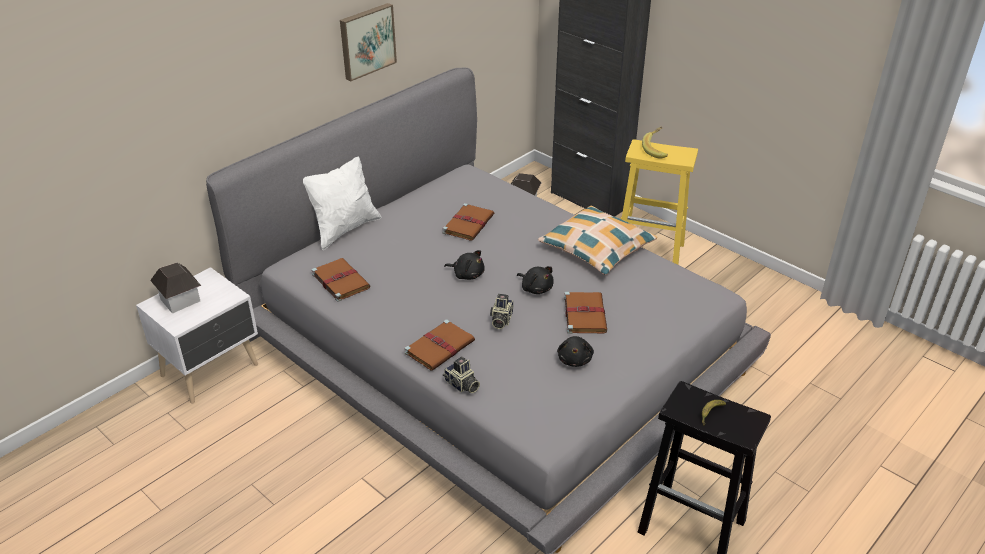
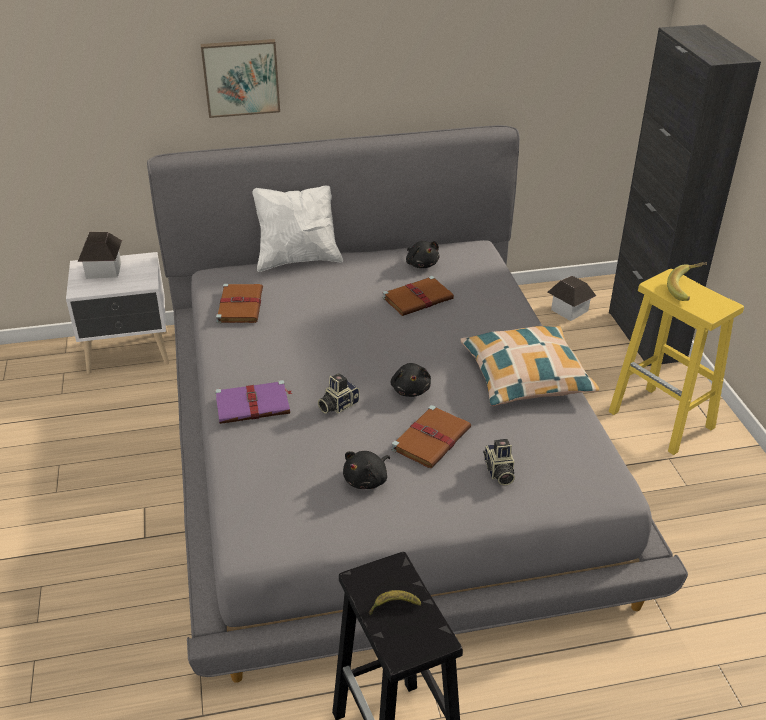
camera: 35 degrees right, 0 degrees up
(366, 41) = (385, 63): picture -> picture (241, 77)
(440, 346) = (254, 405): brown book -> purple book
(461, 385) = (231, 451): camera -> camera (498, 472)
(467, 274) = (360, 347): black plush toy -> black plush toy (421, 264)

